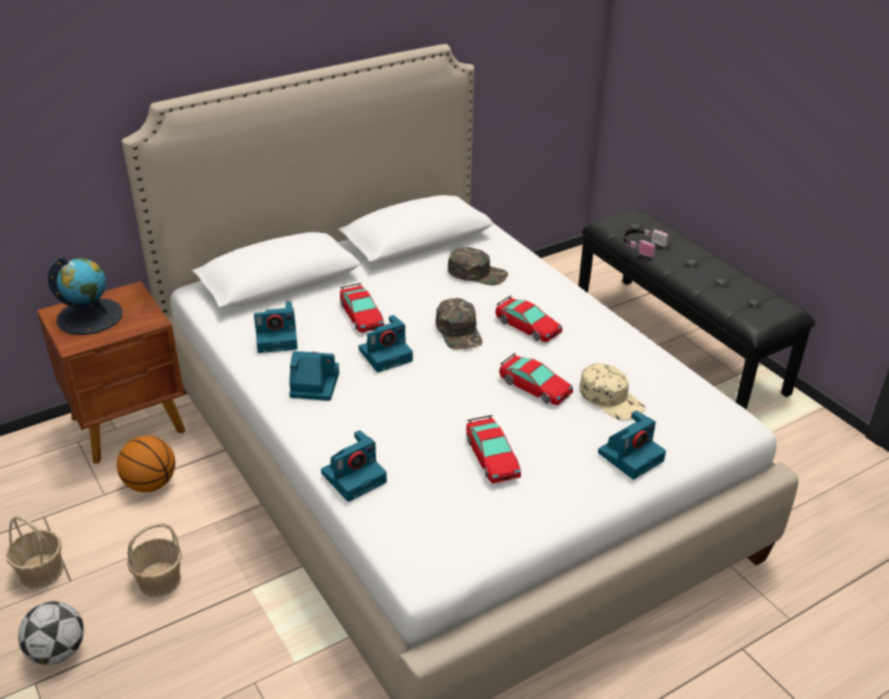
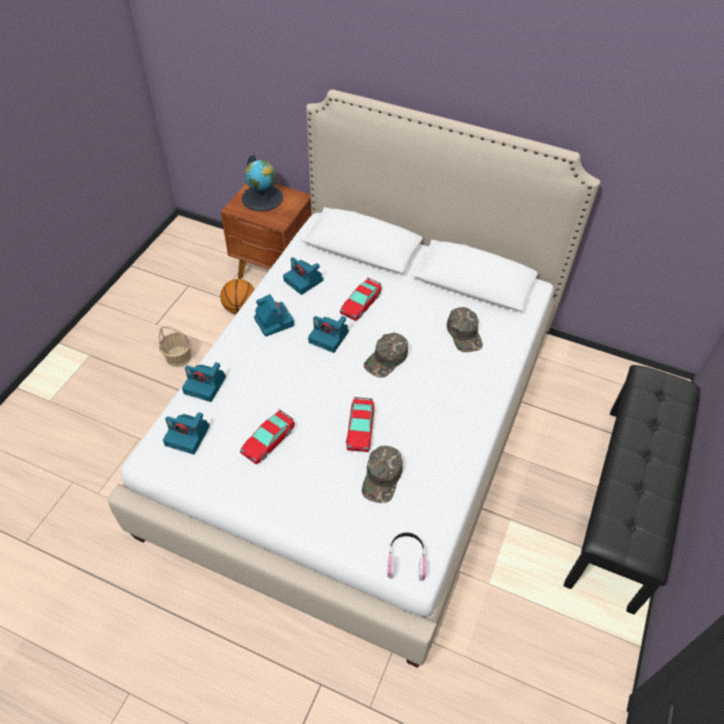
camera: 55 degrees right, 15 degrees up
(41, 571) = (154, 310): basket -> none
(58, 652) = (112, 350): football -> none
(527, 326) = (425, 392): toy car -> none
(611, 398) = (382, 477): beige cap -> green cap
(631, 456) = (326, 516): camera -> camera (188, 435)
(642, 246) = (637, 413): headphones -> headphones (406, 558)

